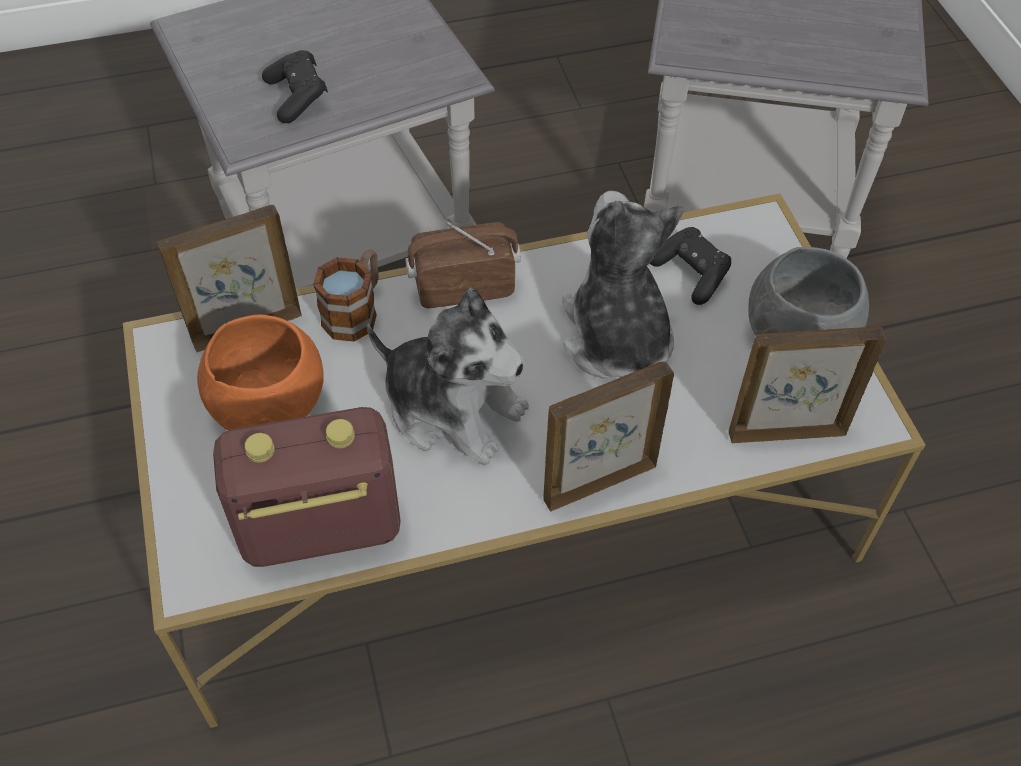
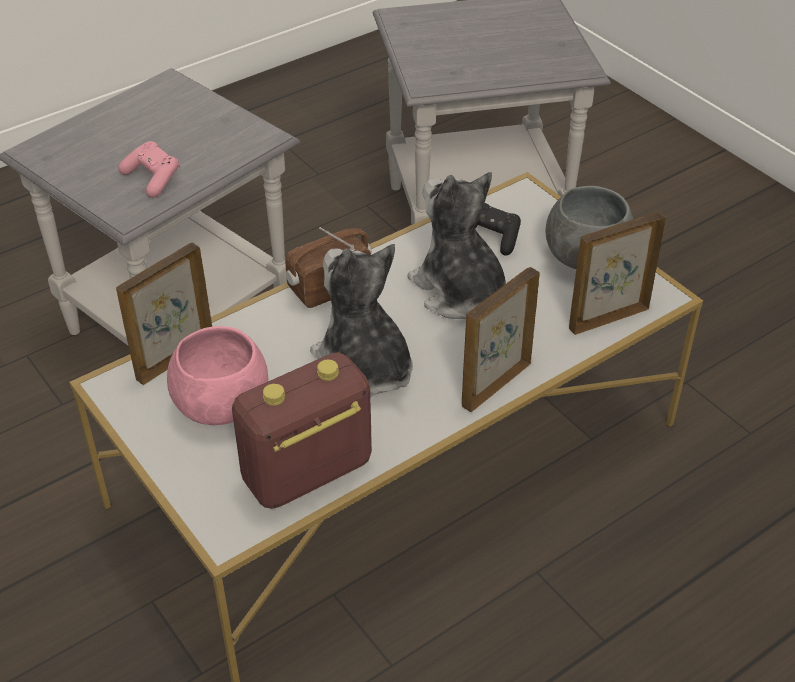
camera: 20 degrees left, 10 degrees down
(267, 406) = (220, 405): orange bowl -> pink bowl
(297, 97) = (153, 178): black game controller -> pink game controller
(356, 311) = (255, 325): mug -> none
(453, 408) = (364, 368): plush toy -> plush toy turned 135 degrees counterclockwise

